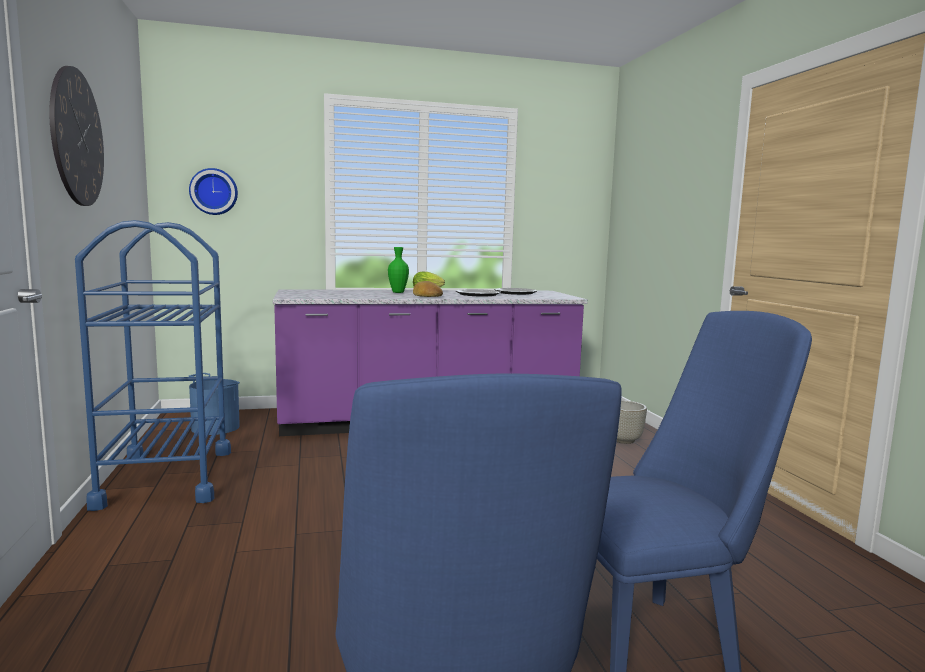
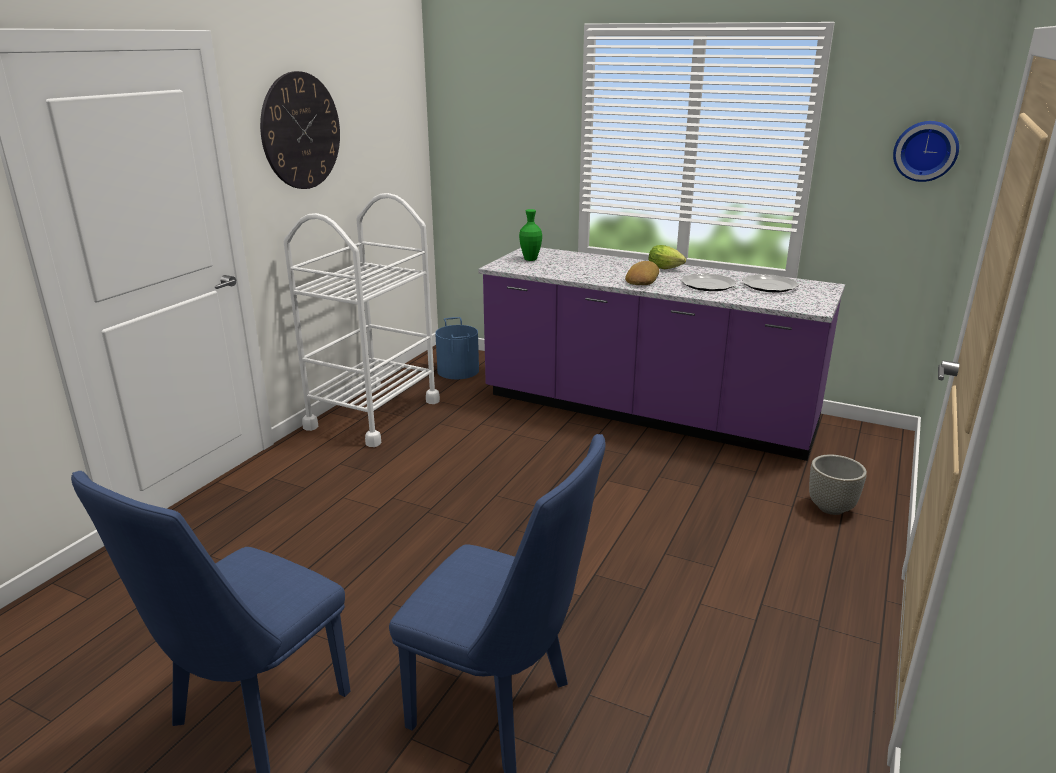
camera: 40 degrees right, 15 degrees up
(166, 477) = (373, 414): blue cart -> white cart
(214, 191) = (480, 138): wall clock -> wall clock (925, 151)
(398, 292) = (626, 267): green vase -> green vase (530, 259)

